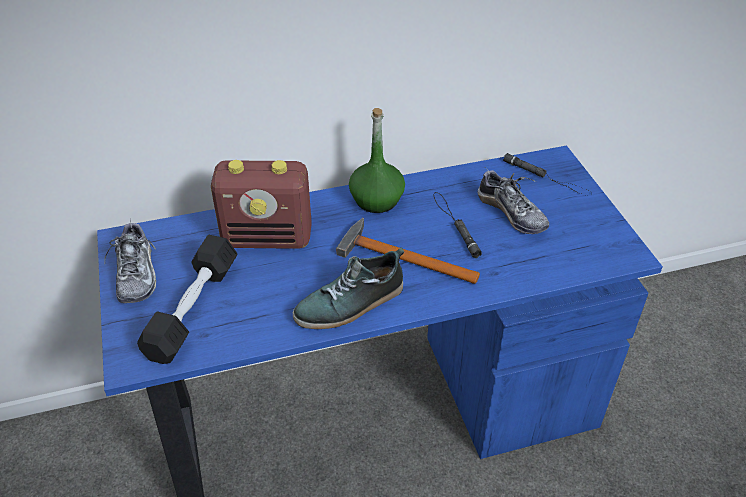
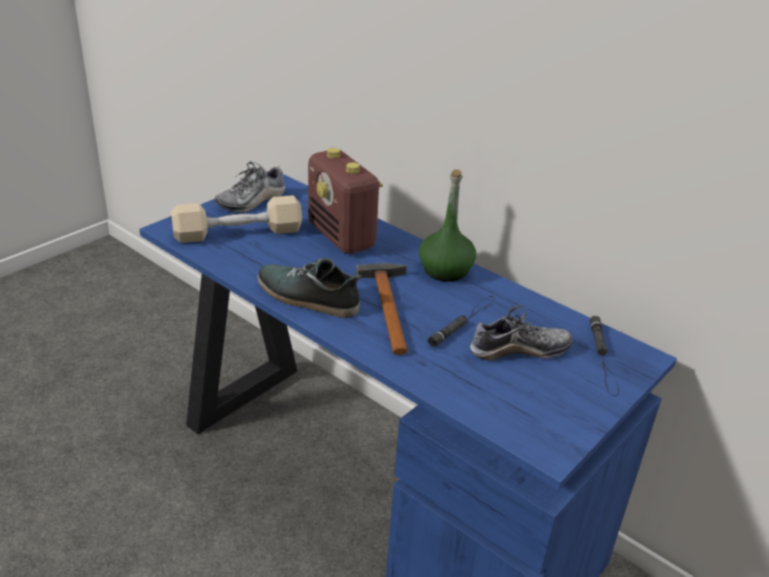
camera: 55 degrees right, 10 degrees down
(193, 309) = (238, 233): black dumbbell -> beige dumbbell
(511, 213) = (519, 350): shoe -> shoe turned 120 degrees counterclockwise

